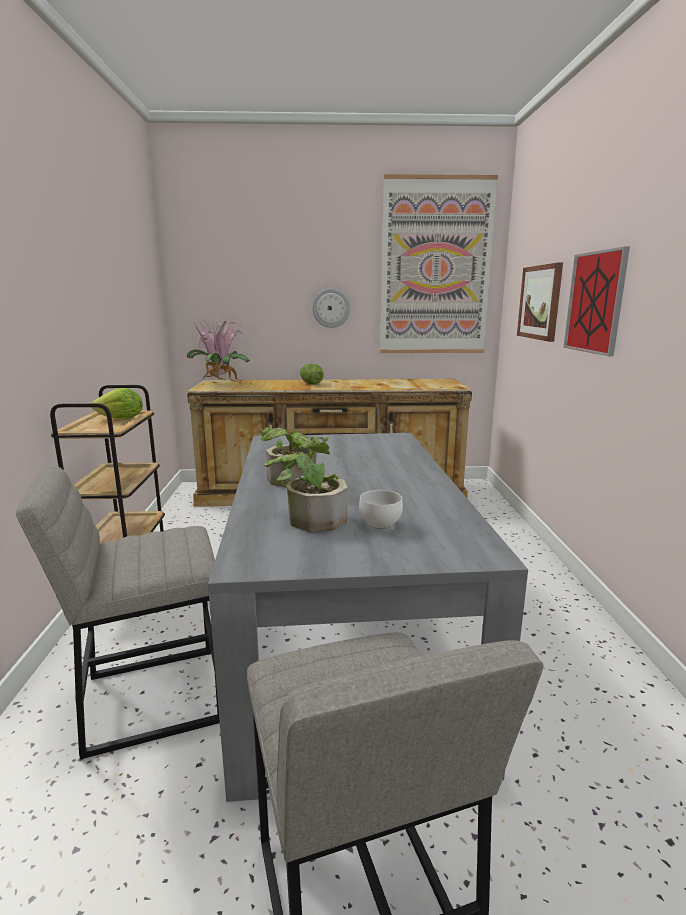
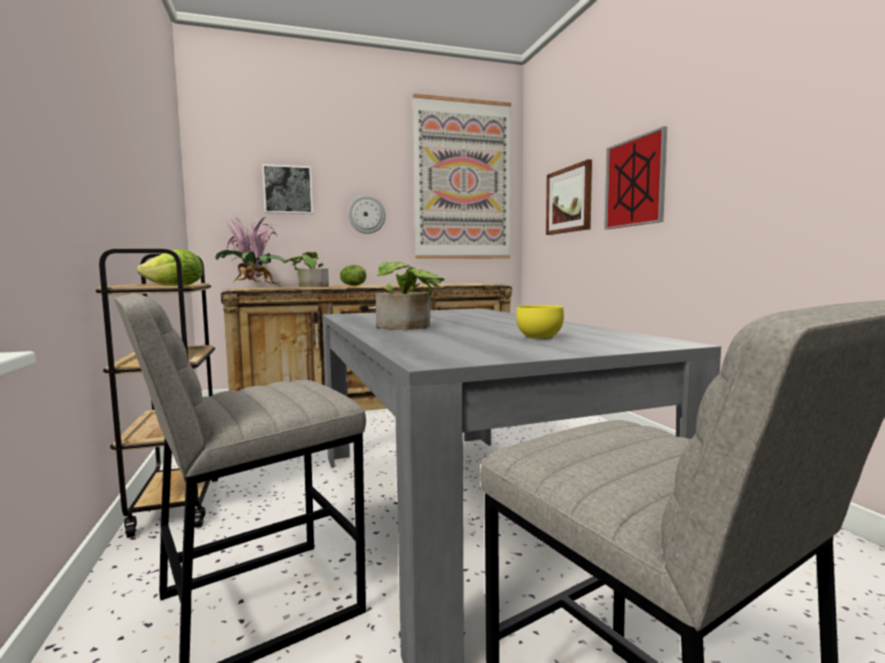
camera: 15 degrees left, 10 degrees down
(254, 285) = (288, 190): none -> picture
(309, 517) = (460, 339): potted plant -> potted plant (309, 287)
(382, 524) = (541, 338): white bowl -> yellow bowl

